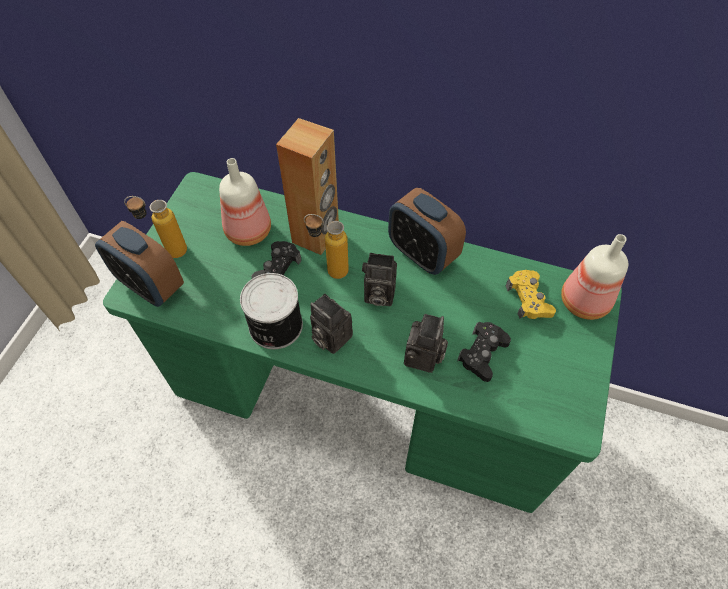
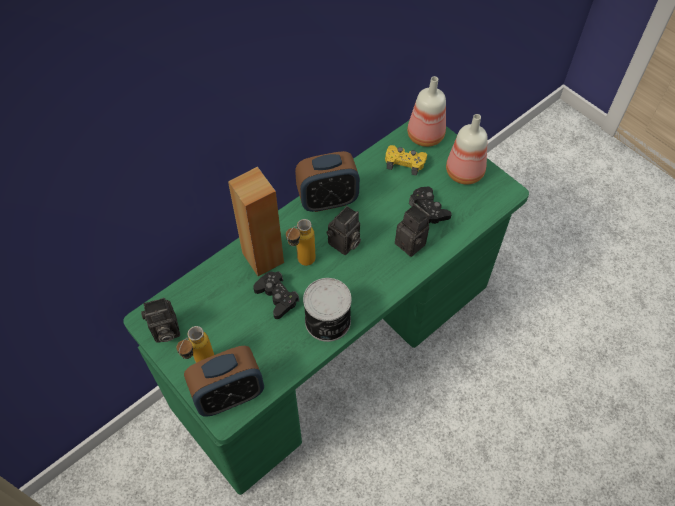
camera: 60 degrees left, 0 degrees up
(249, 232) = (226, 301): bottle -> bottle (465, 172)
(329, 337) = (360, 291): camera -> camera (164, 331)

